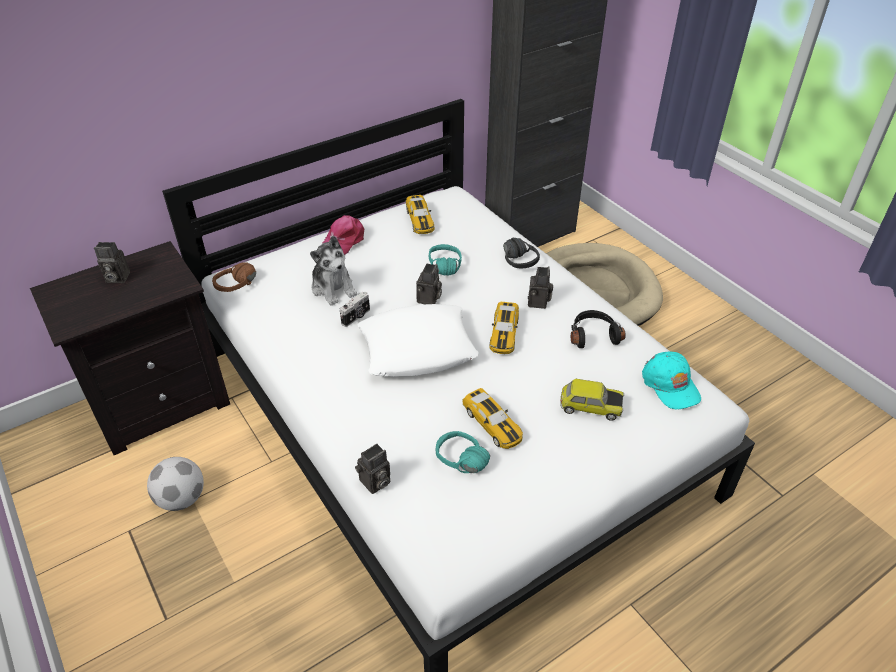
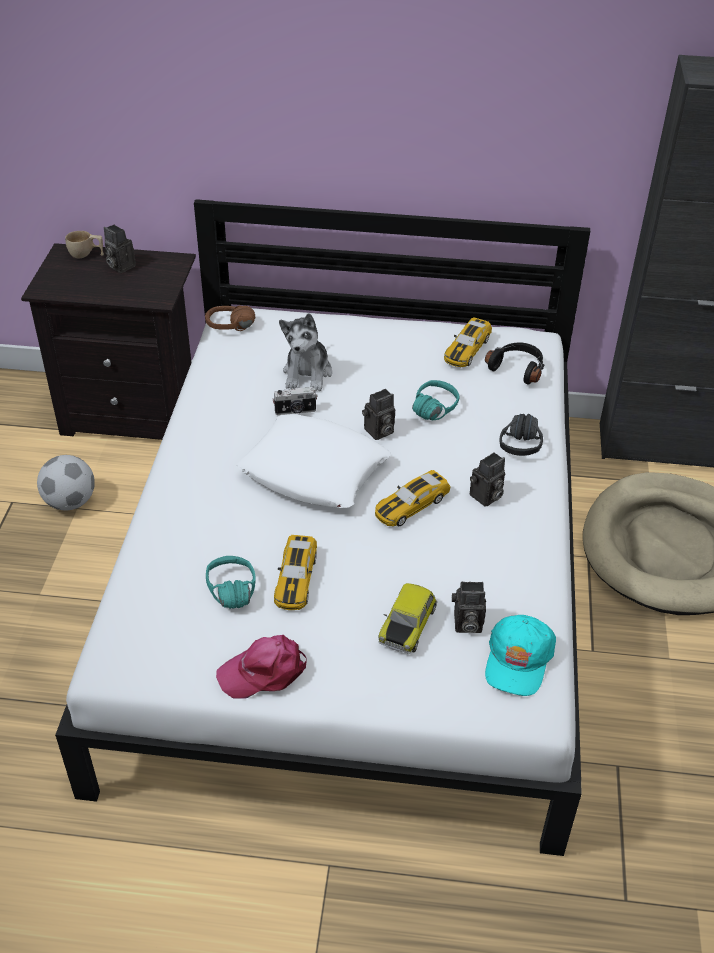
camera: 40 degrees right, 0 degrees up
(73, 283) = (86, 255): none -> beige cup
(343, 241) = (369, 333): pink cap -> pink cap (264, 671)
(375, 483) = (140, 561): camera -> camera (466, 624)
(590, 407) = (406, 625): toy car -> toy car turned 60 degrees clockwise
(593, 335) = (501, 561): black headphones -> black headphones (517, 368)

